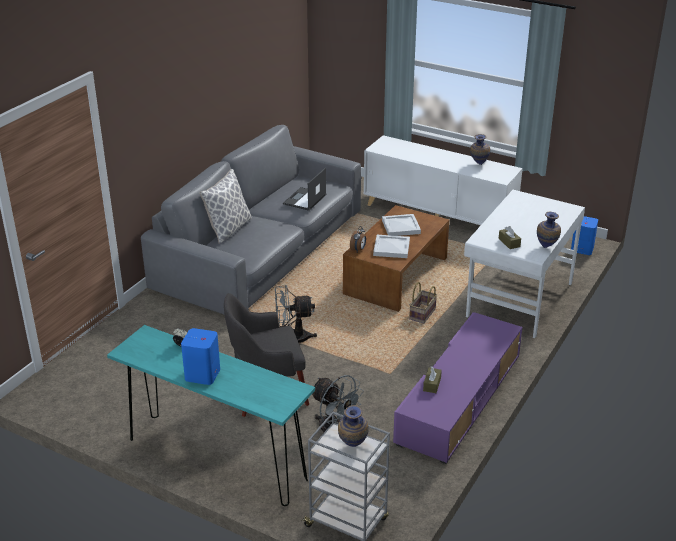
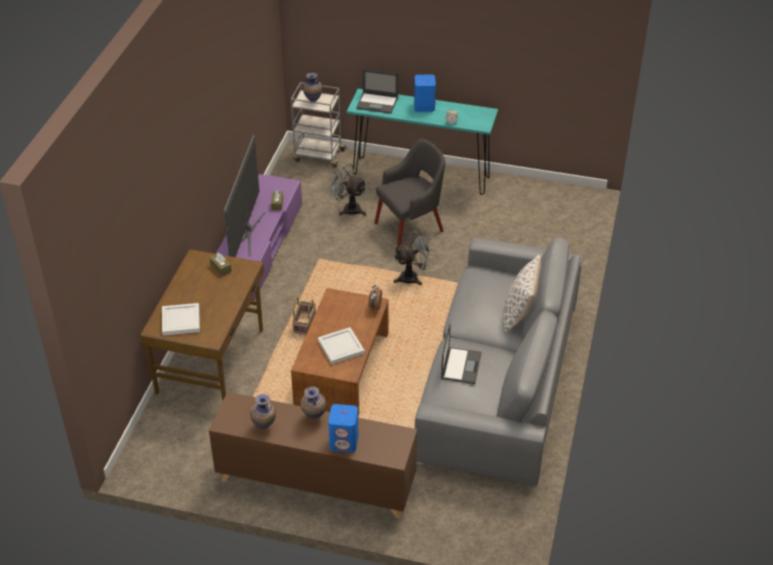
camera: 165 degrees right, 10 degrees up
(265, 391) = (378, 103): none -> laptop
(391, 248) = (343, 315): white tray -> white tray (181, 321)
(439, 215) = (315, 482): white cabinet -> brown cabinet
(475, 356) = (246, 232): none -> television
(518, 299) = (212, 360): white desk -> brown desk
(547, 247) = (184, 269): vase -> vase (314, 417)
(582, 249) = (138, 452): blue speaker -> blue speaker (344, 441)

